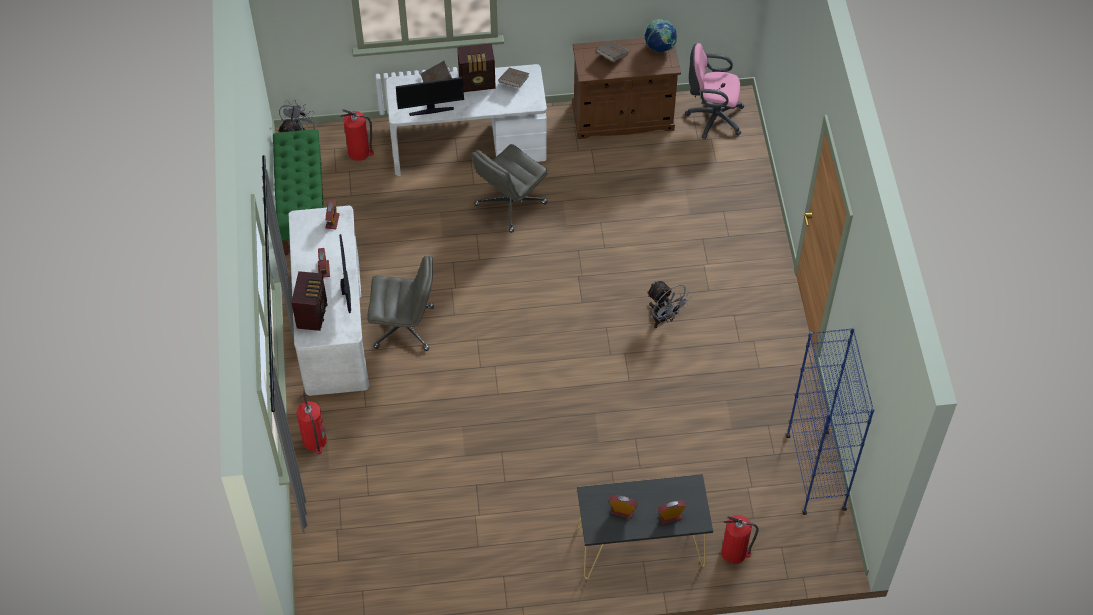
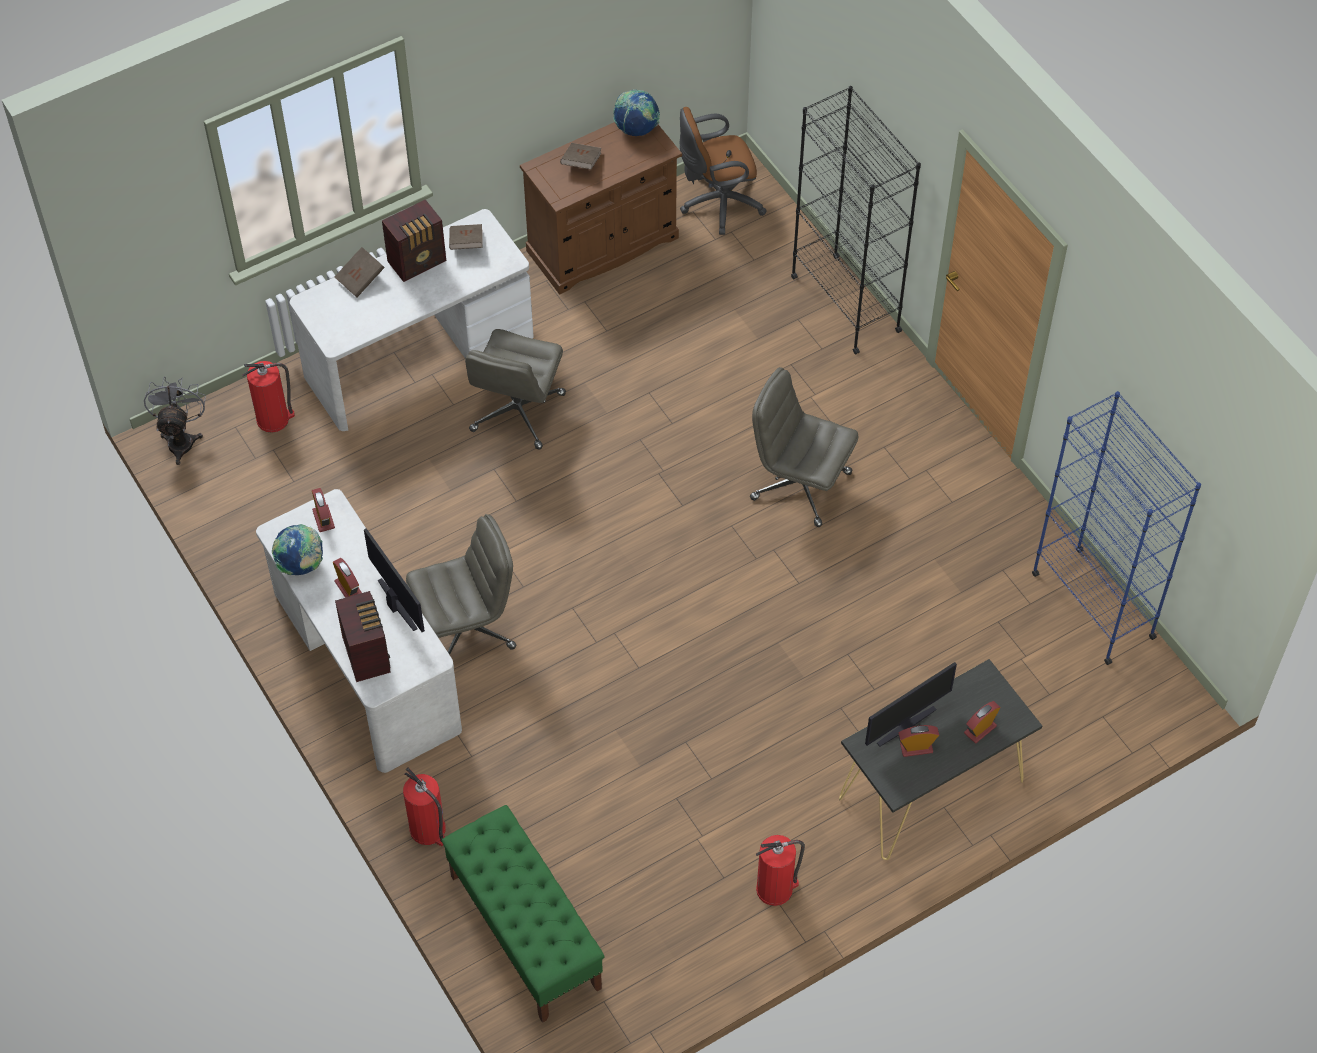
camera: 25 degrees left, 0 degrees up
(303, 207) = (236, 522): green bench -> green bench (524, 931)
(303, 244) = (301, 565): none -> globe
(431, 110) = (375, 321): monitor -> monitor (905, 724)
(664, 318) = (799, 485): grey fan -> grey office chair
(712, 117) = (718, 204): pink office chair -> brown office chair
(734, 553) = (1051, 748): fire extinguisher -> fire extinguisher (775, 889)
(760, 212) = (845, 303): none -> black bookcase

